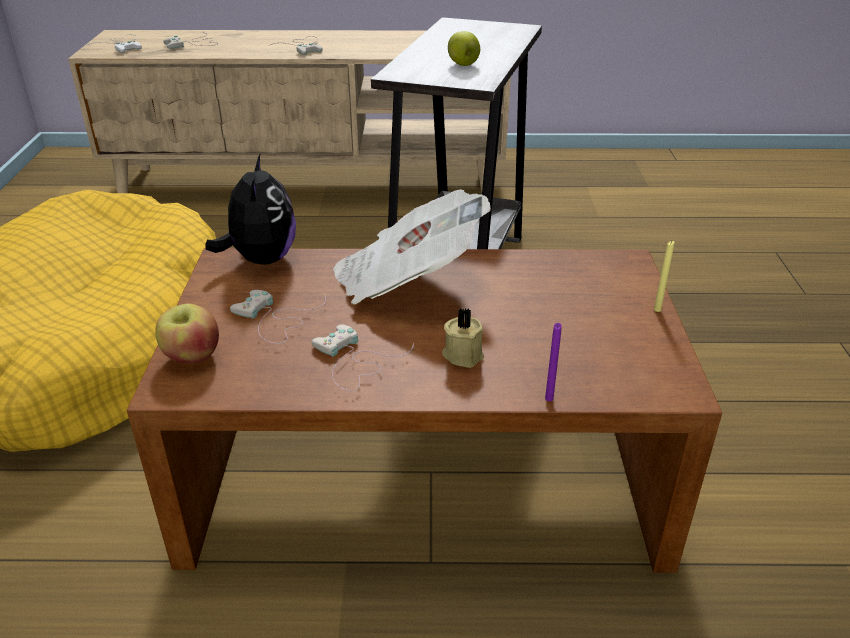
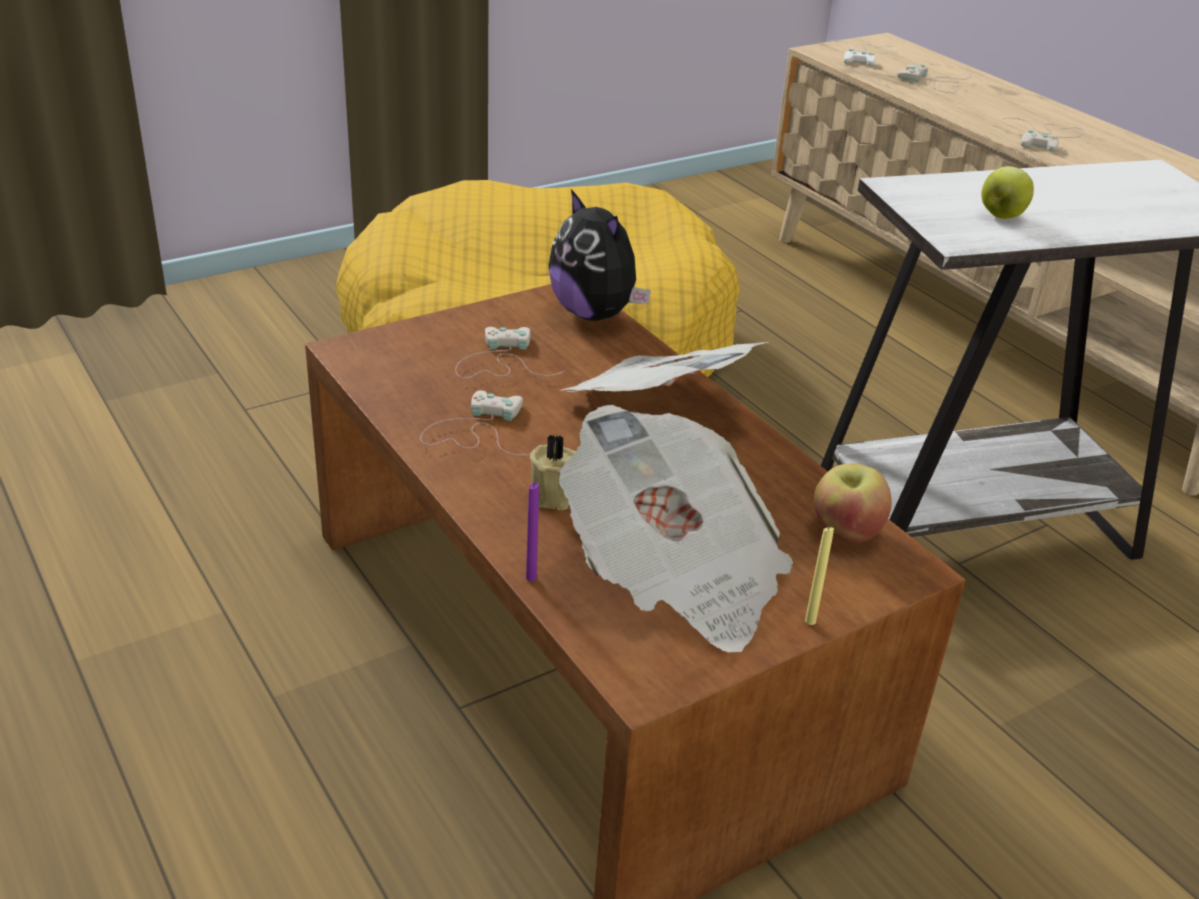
camera: 55 degrees right, 0 degrees up
(192, 356) = (401, 342): apple -> apple (846, 531)
(261, 259) = (595, 313): plush toy -> plush toy turned 90 degrees clockwise
(584, 339) = (674, 574): none -> newspaper

